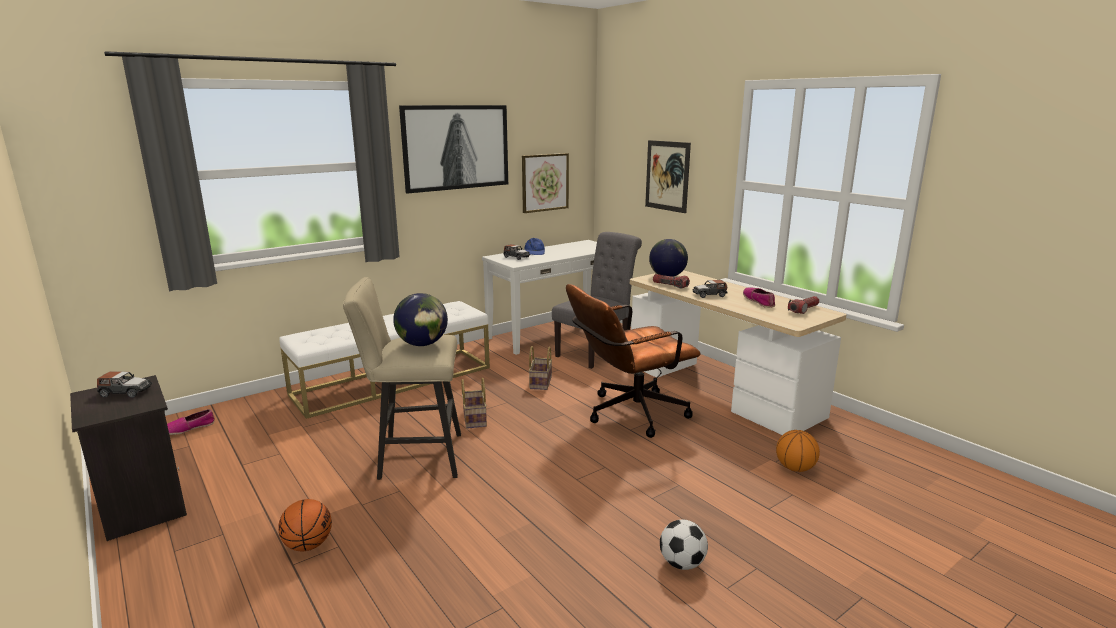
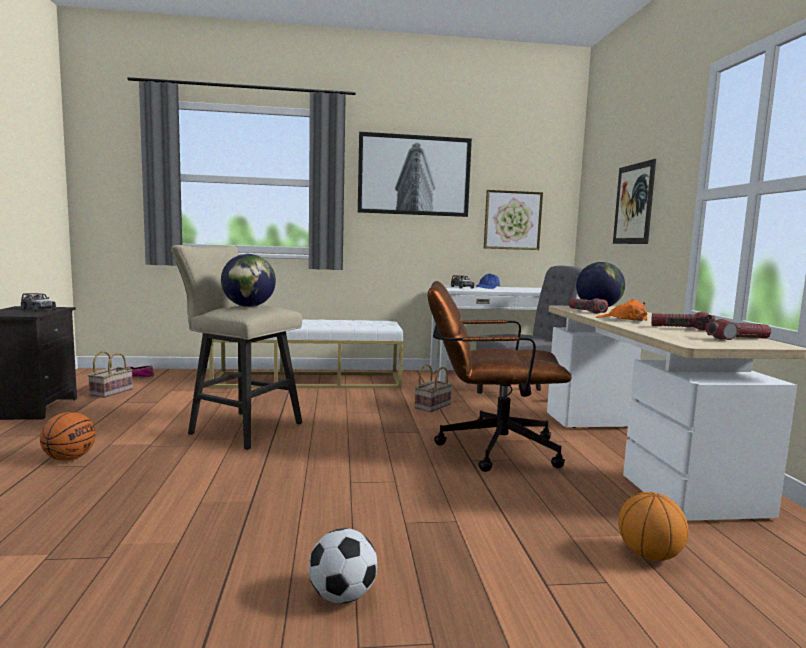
camera: 30 degrees right, 10 degrees down
(473, 418) = (331, 416): basket -> basket (111, 392)
(709, 295) = (621, 319): toy car -> orange cap
(759, 301) = (681, 328): shoe -> flashlight

